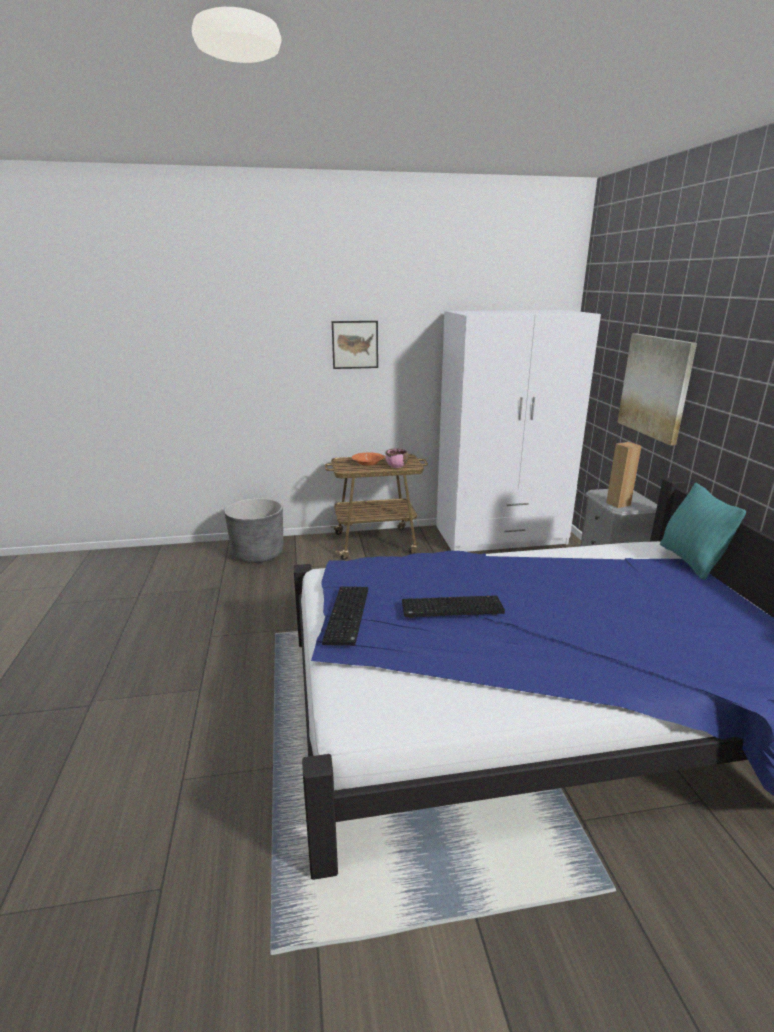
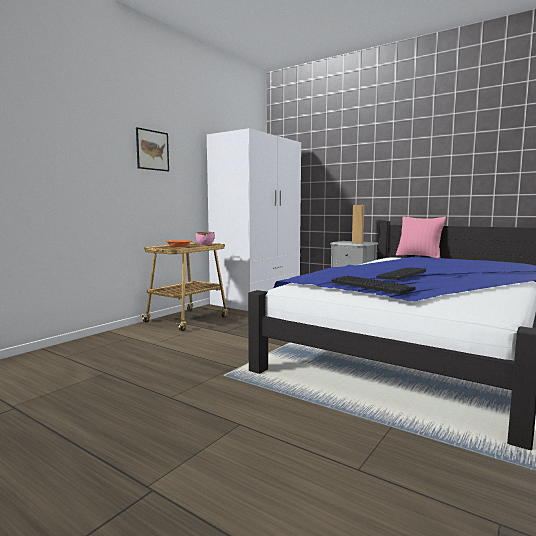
camera: 45 degrees left, 15 degrees down
(258, 554) = (96, 347): grey planter -> none
(655, 386) = (350, 177): picture -> none
(690, 561) = (419, 256): turquoise pillow -> pink pillow

